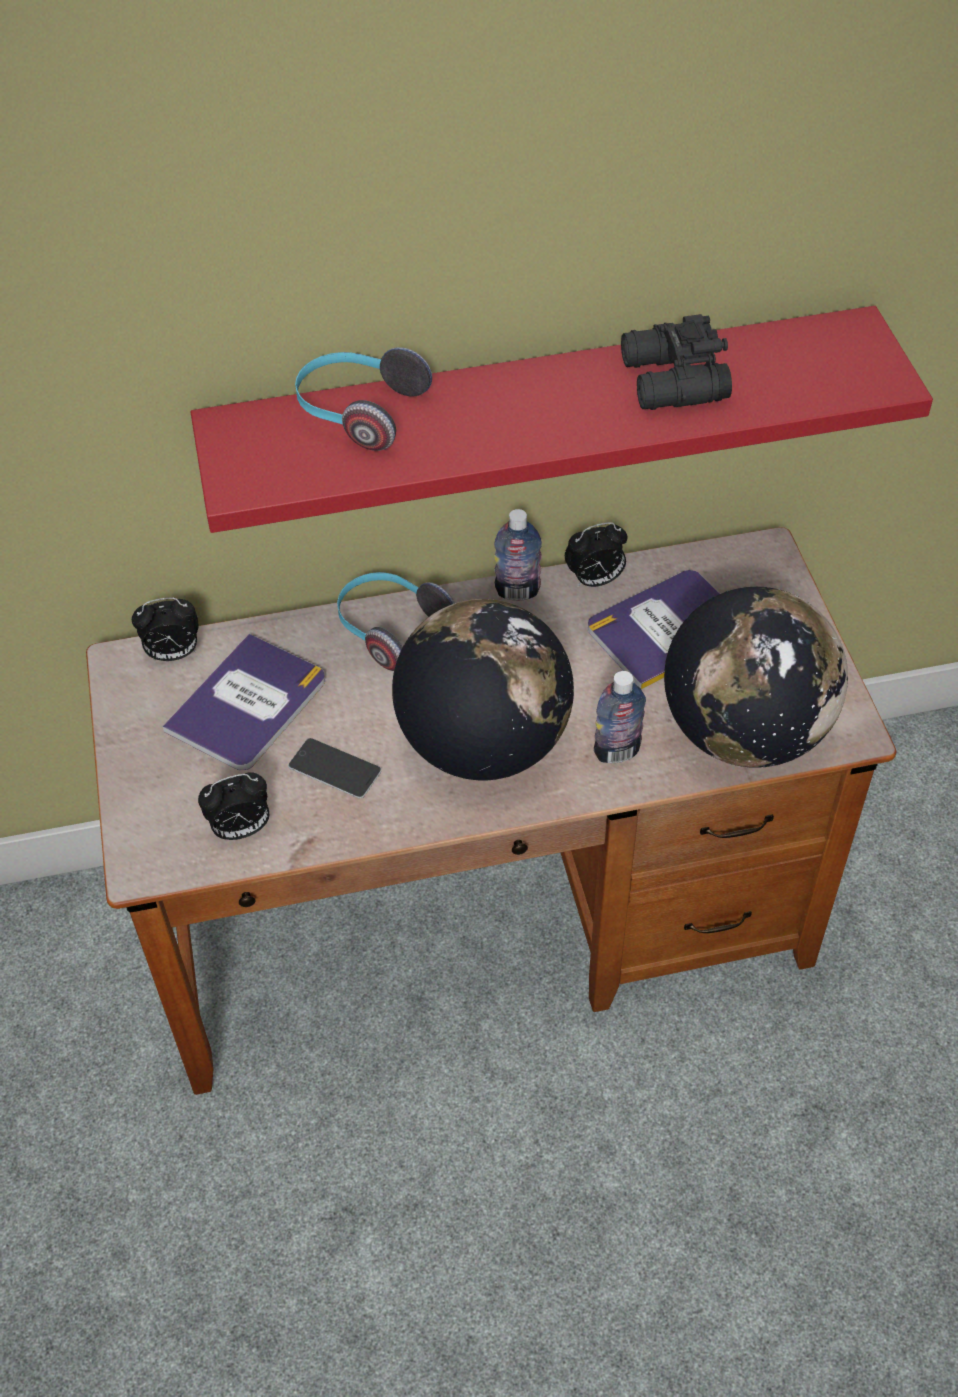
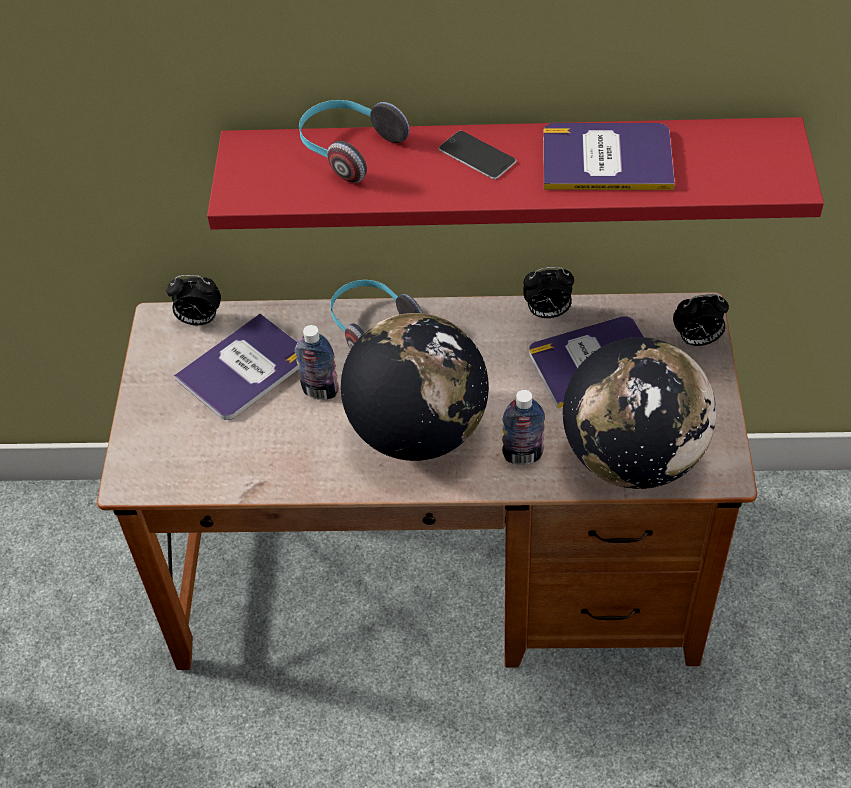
camera: 15 degrees right, 0 degrees up
(241, 829) = (211, 466): alarm clock -> alarm clock (696, 340)
(334, 768) = (296, 430): phone -> phone (477, 155)
(517, 591) = (481, 312): bottle -> bottle (320, 391)
(671, 382) = (607, 159): black binoculars -> book

